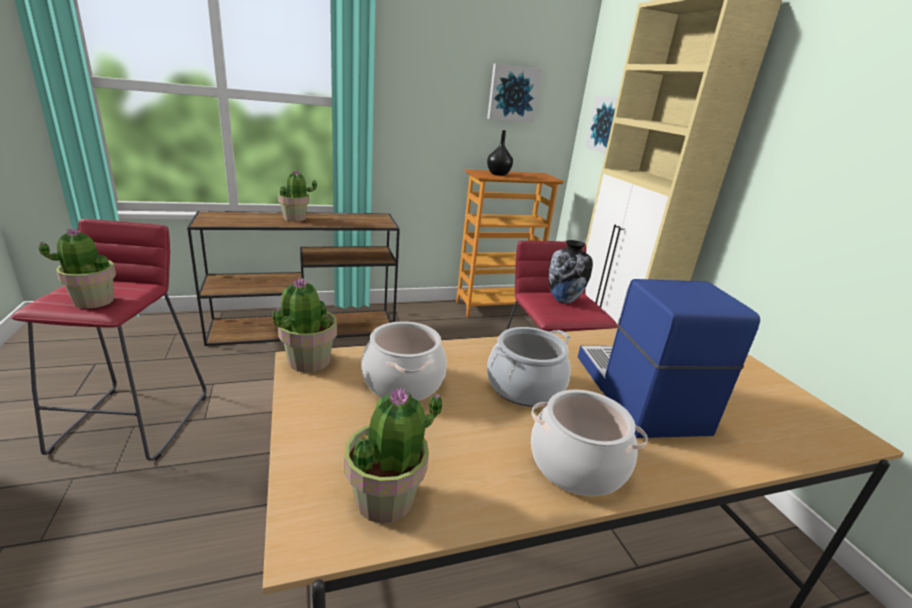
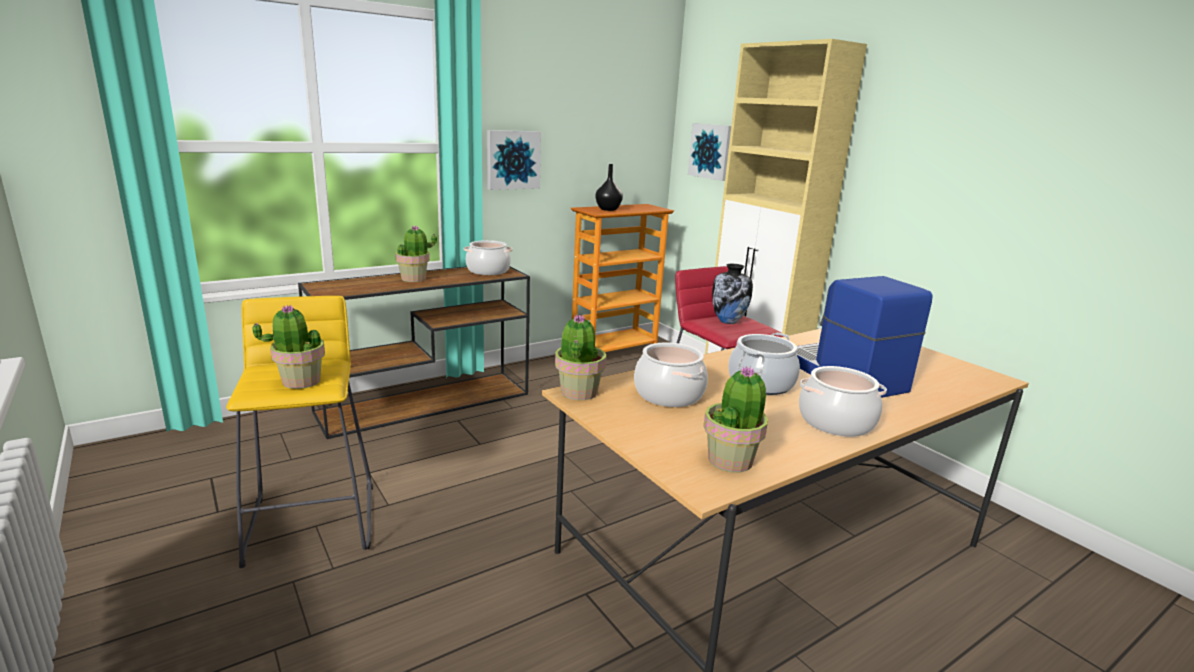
camera: 15 degrees left, 5 degrees down
(134, 421) = (313, 521): red stool -> yellow stool
(367, 219) = (488, 271): none -> cooking pot
(513, 94) = (610, 126): picture -> picture (512, 159)

